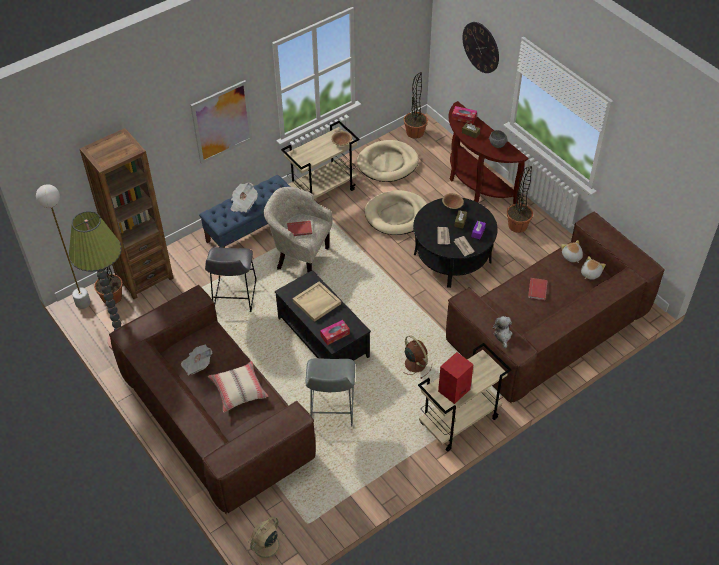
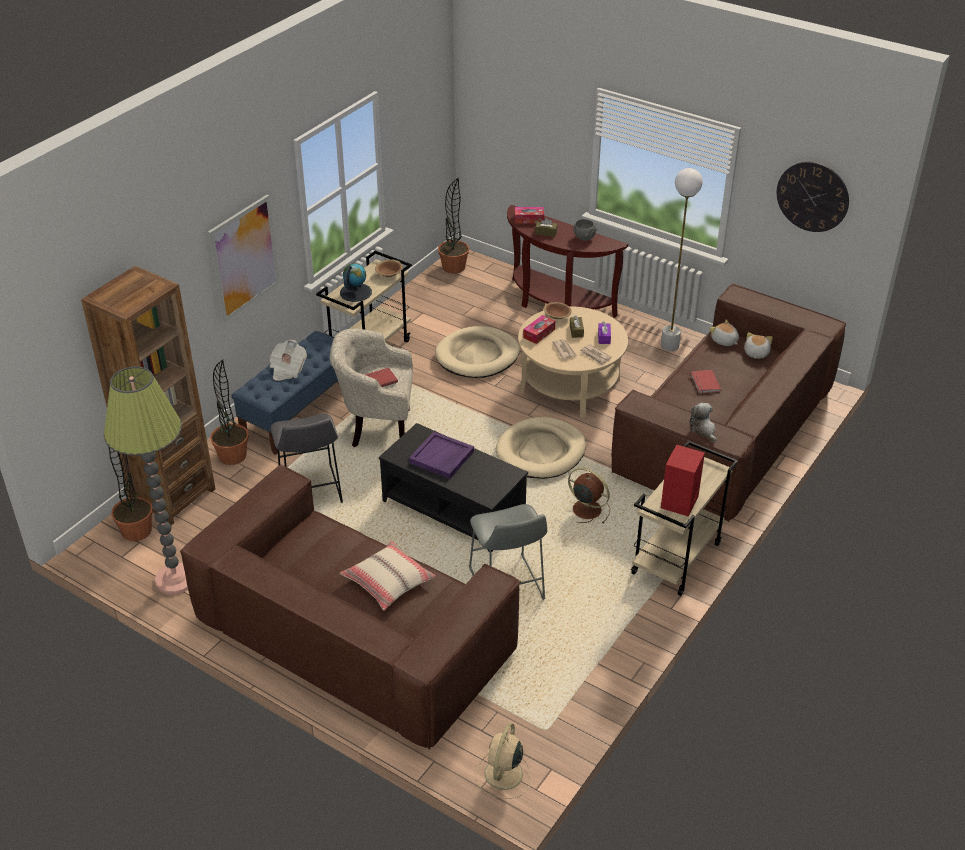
camera: 20 degrees left, 10 degrees down
(83, 303) = (97, 548): white floor lamp -> white floor lamp (670, 346)
(197, 365) = (315, 566): newspaper -> none
(311, 153) = (355, 292): none -> globe
(316, 303) = (442, 457): beige tray -> purple tray
(335, 335) = (485, 487): tissue box -> tissue box (539, 333)
(387, 163) = (437, 305): beige dog bed -> beige dog bed (541, 452)
(452, 258) = (570, 386): black coffee table -> beige coffee table
(481, 47) = (535, 124): wall clock -> wall clock (812, 196)
(517, 225) = (629, 336): potted plant -> potted plant (232, 456)

